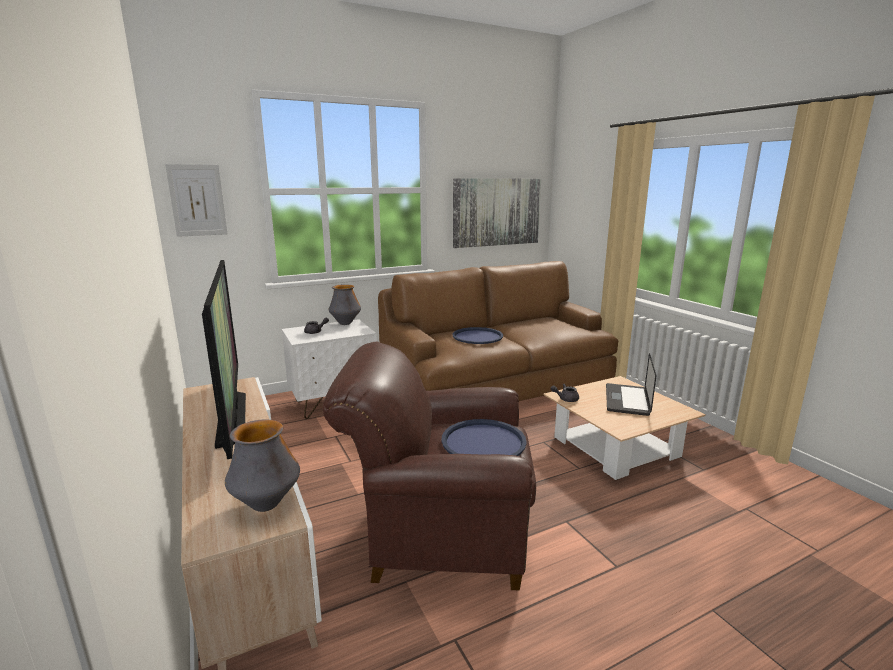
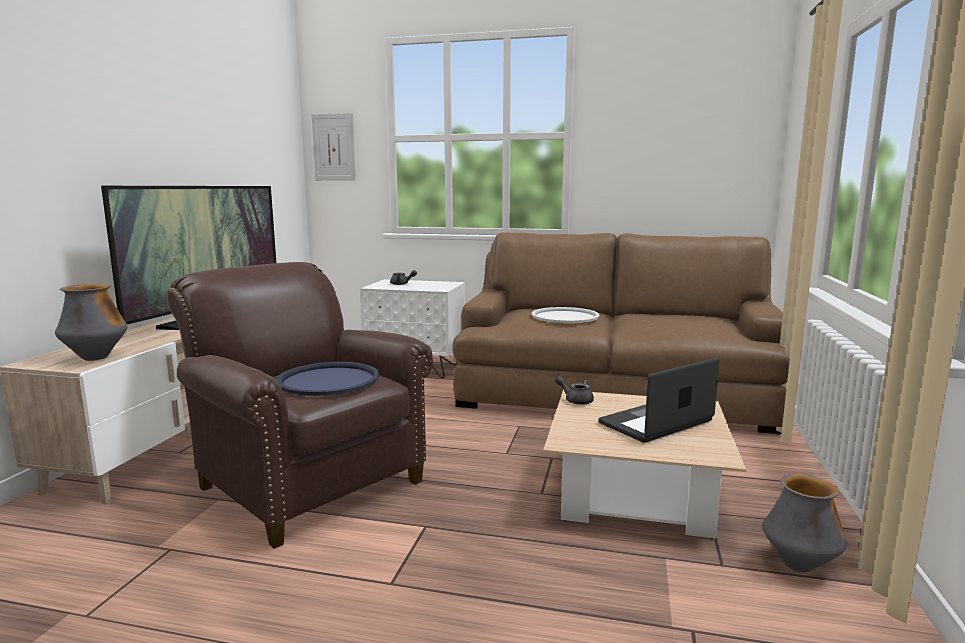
camera: 40 degrees right, 5 degrees down
(345, 323) = (443, 283): vase -> vase (799, 565)
(477, 336) = (565, 316): blue tray -> white tray
(497, 212) = (679, 165): picture -> none

